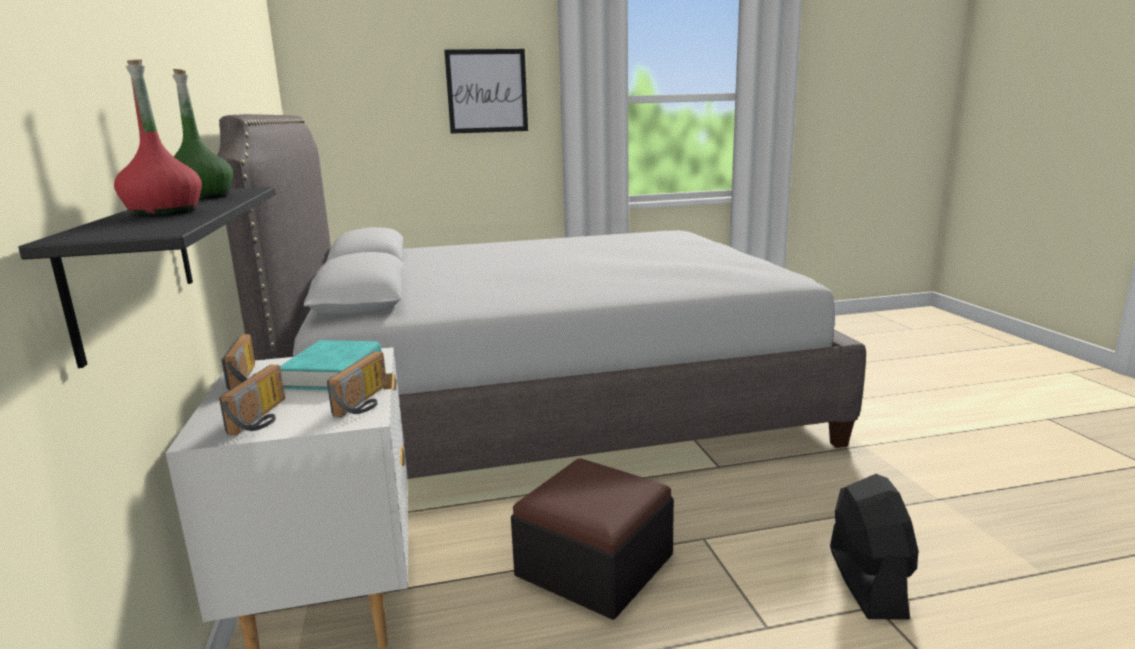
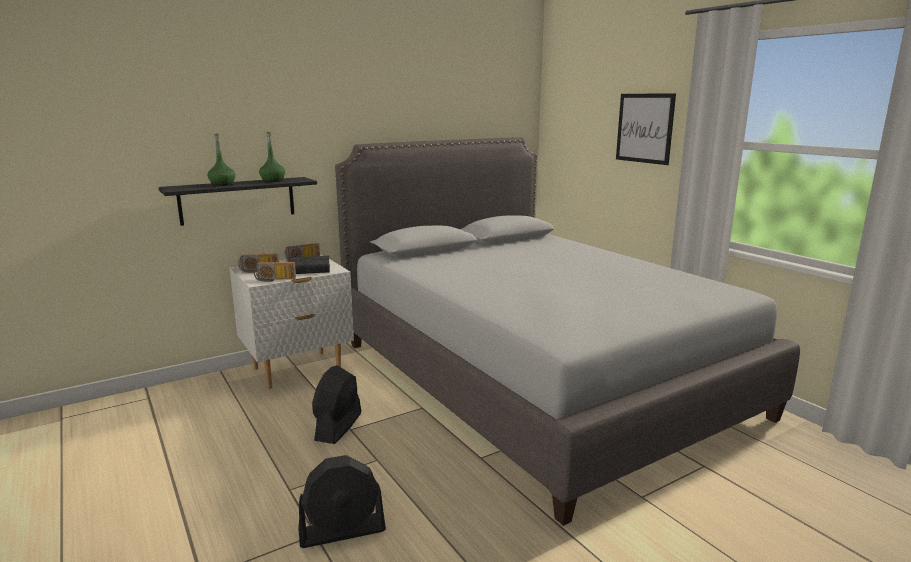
camera: 70 degrees right, 0 degrees up
(164, 213) = (222, 184): red bottle -> green bottle
(333, 373) = (309, 269): turquoise book -> black book
(594, 565) = (338, 427): ottoman -> black fan

